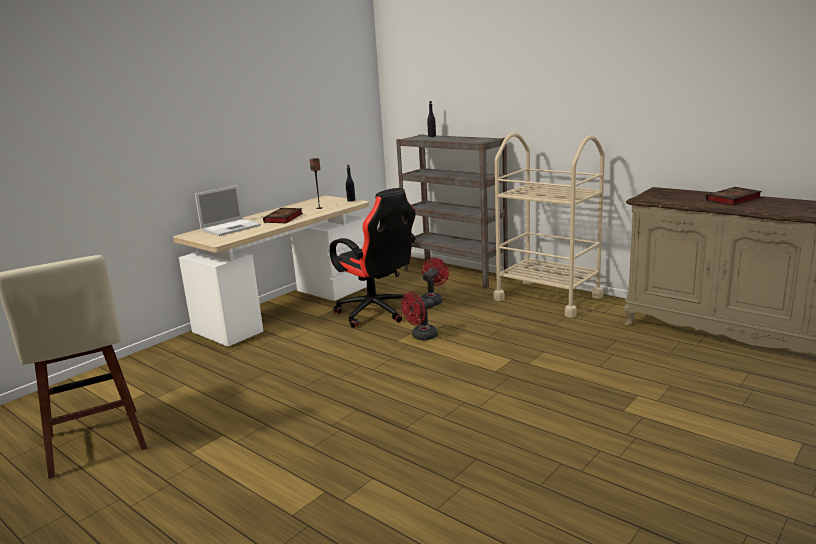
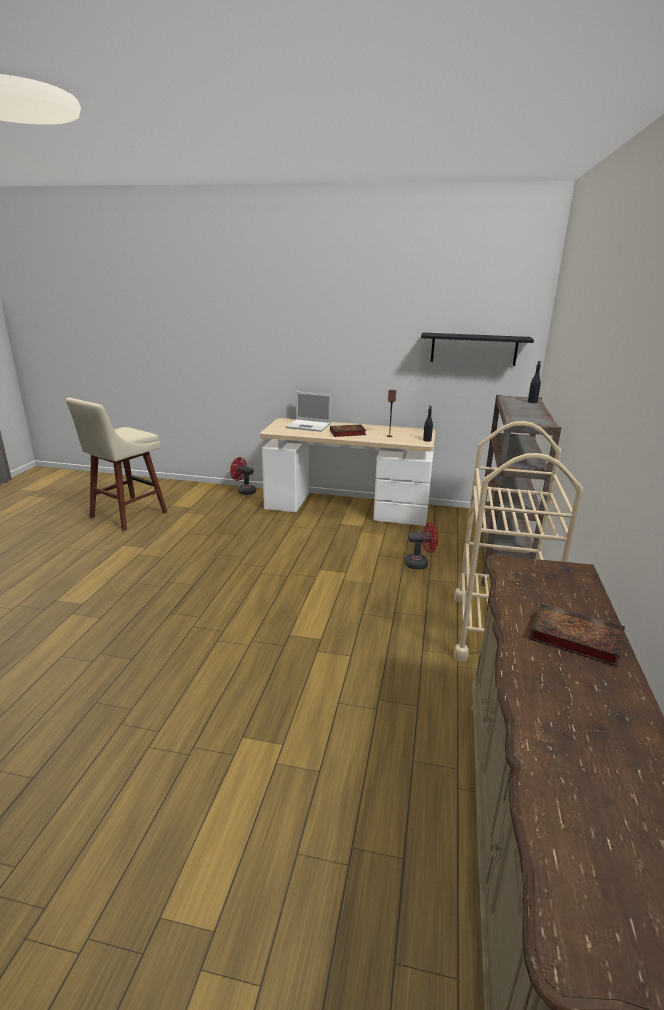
camera: 60 degrees right, 5 degrees up
(336, 109) = (473, 349): none -> black shelf
(377, 315) = (364, 546): black office chair -> none
(421, 337) = (335, 578): red fan -> red fan (244, 491)

